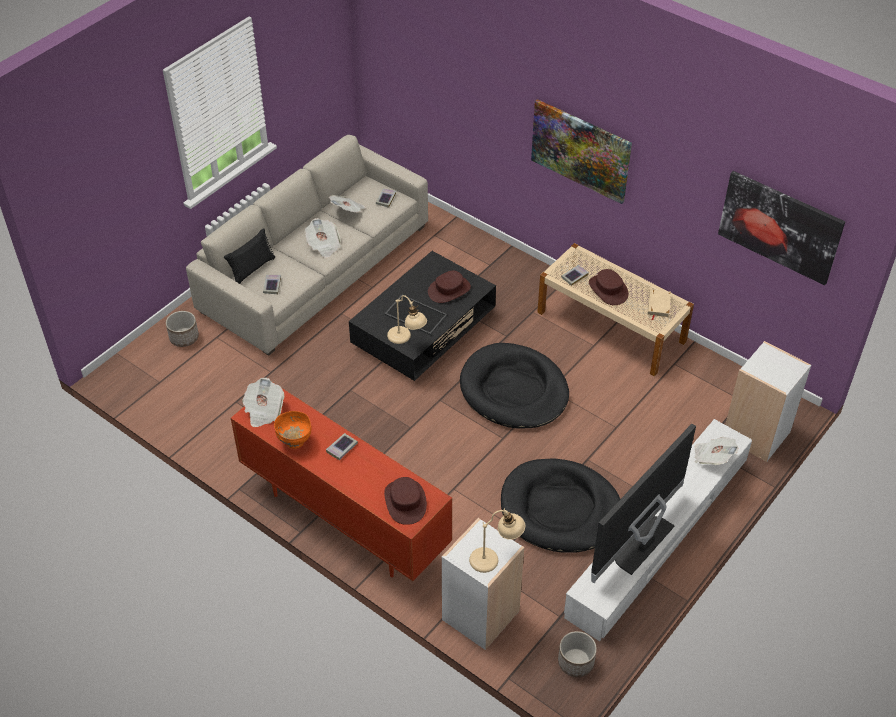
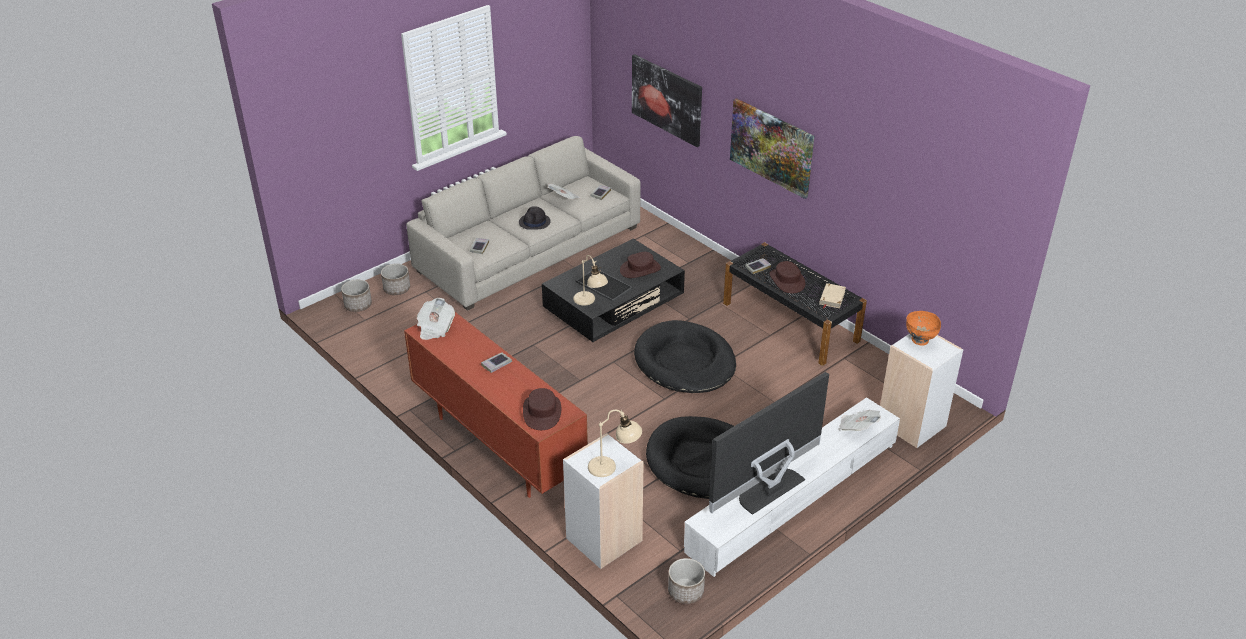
camera: 10 degrees right, 10 degrees down
(146, 364) = (358, 305): none -> planter
(252, 269) = (466, 234): black pillow -> none
(295, 442) = (455, 355): orange bowl -> orange bowl (920, 340)
(324, 245) = (534, 222): newspaper -> black hat
(611, 326) = (790, 322): beige bench -> black bench
(780, 226) = (941, 214): picture -> picture (667, 99)

